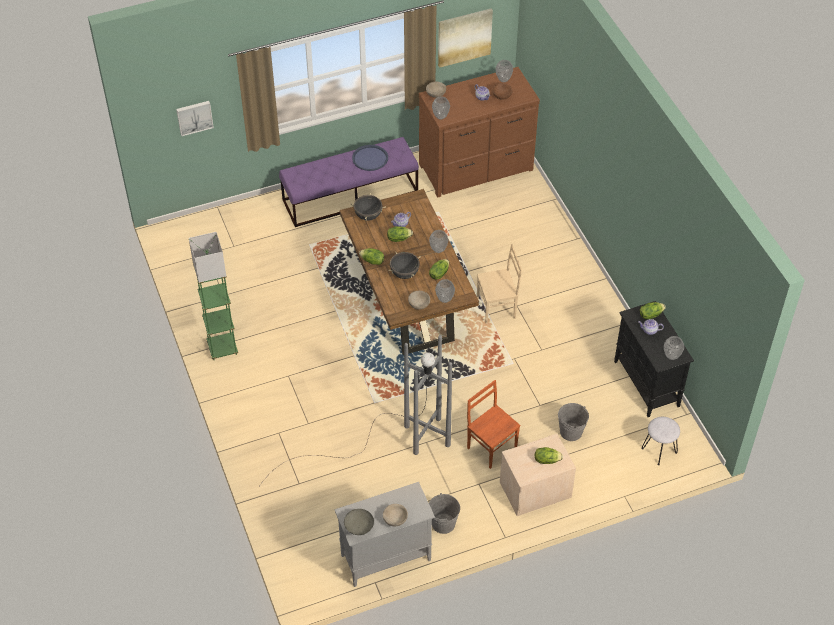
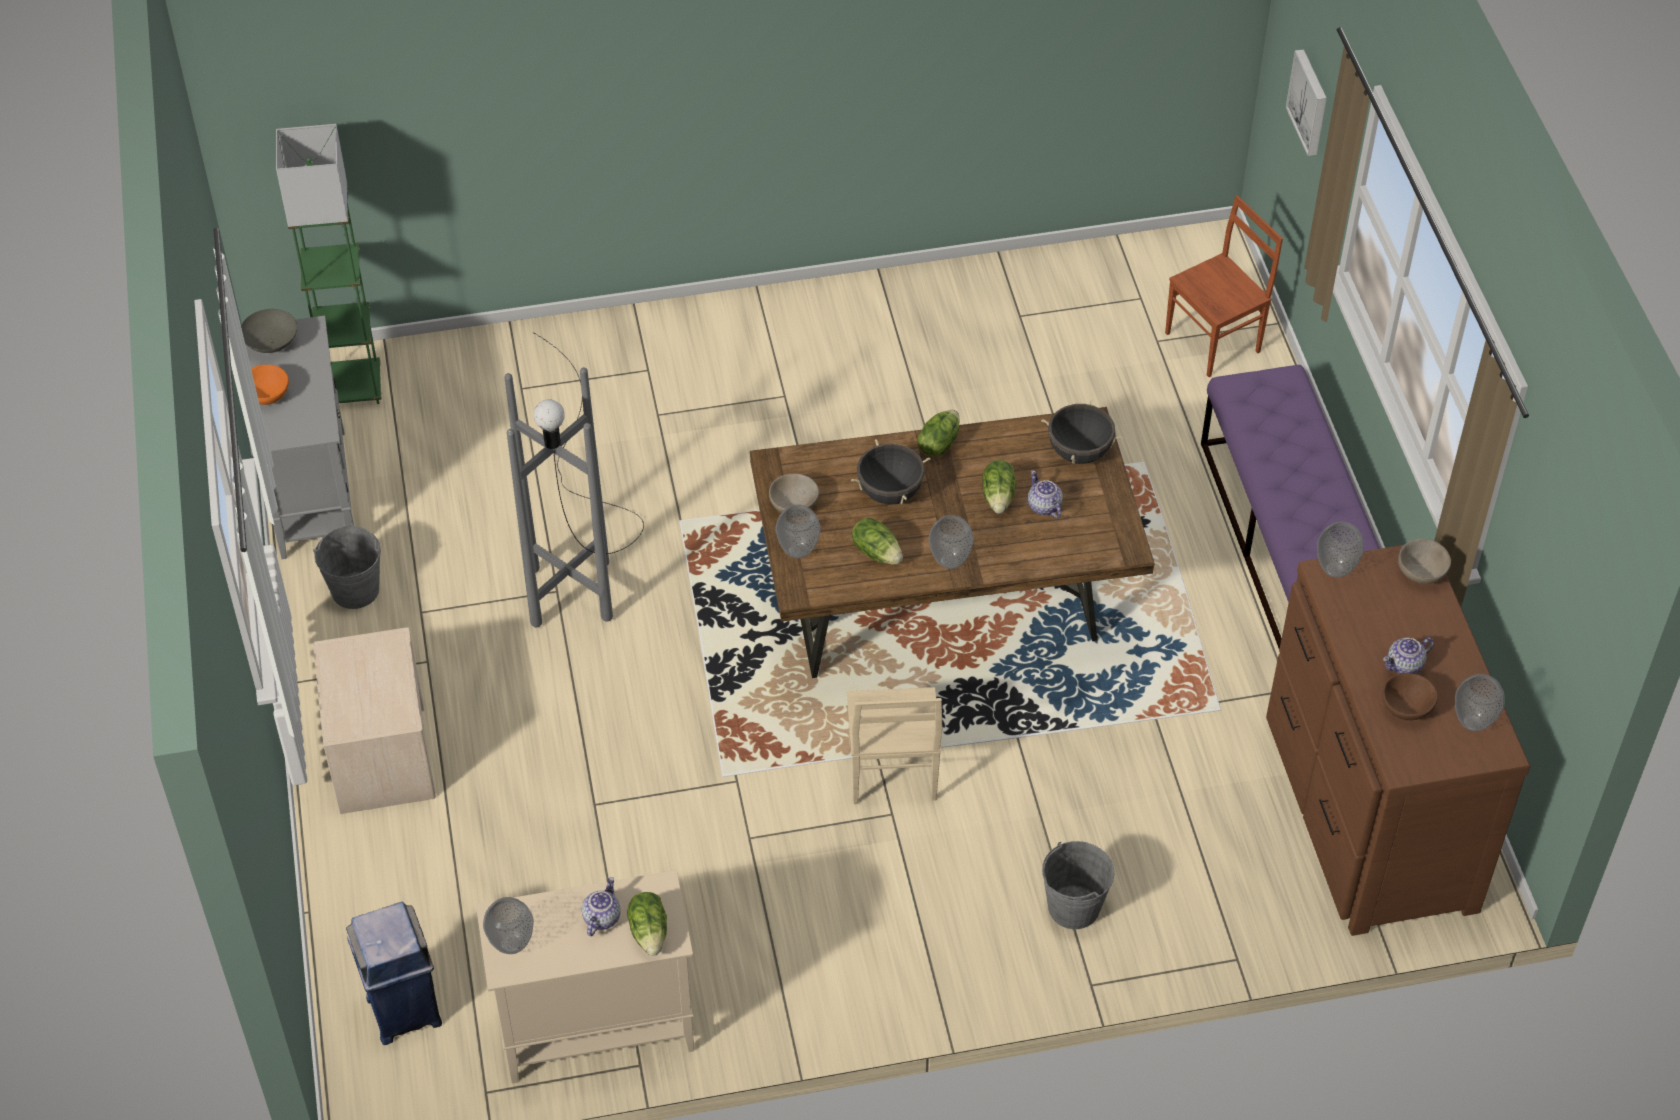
camera: 100 degrees right, 0 degrees up
(222, 348) = (878, 305): green floor lamp -> green floor lamp (354, 387)
(370, 158) = (1323, 523): blue tray -> none
(395, 519) = (268, 395): beige bowl -> orange bowl
(464, 37) = (1546, 577): picture -> none
(492, 447) = (510, 698): brown chair -> brown chair (1214, 342)
(547, 460) = (360, 699): lettuce -> none
(571, 432) = (506, 848): grey bucket -> grey bucket (1073, 907)
(647, 384) = (595, 1030): black cabinet -> beige cabinet
(659, 450) = (404, 1009): grey stool -> blue trash can

